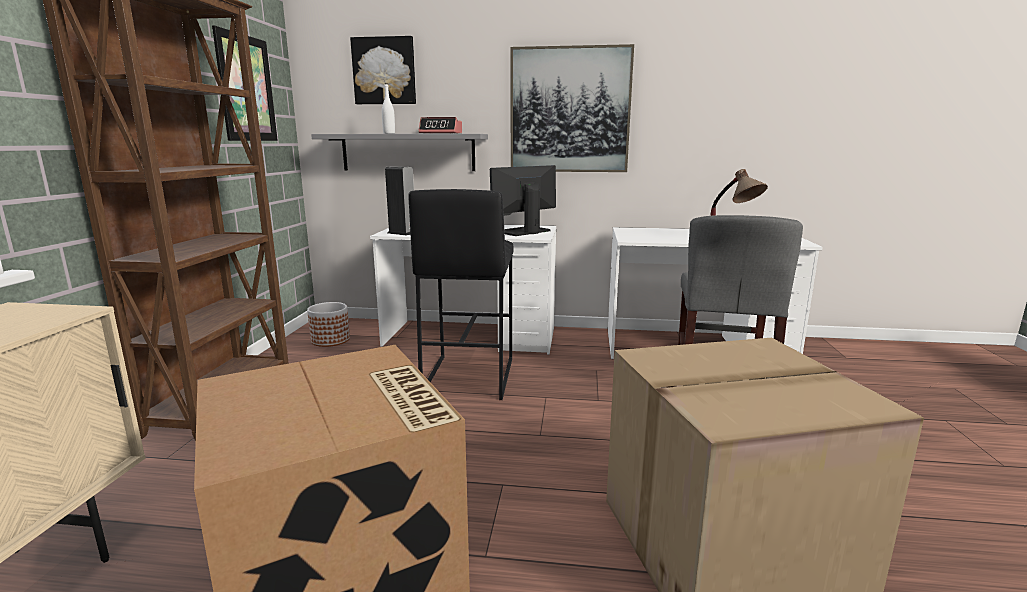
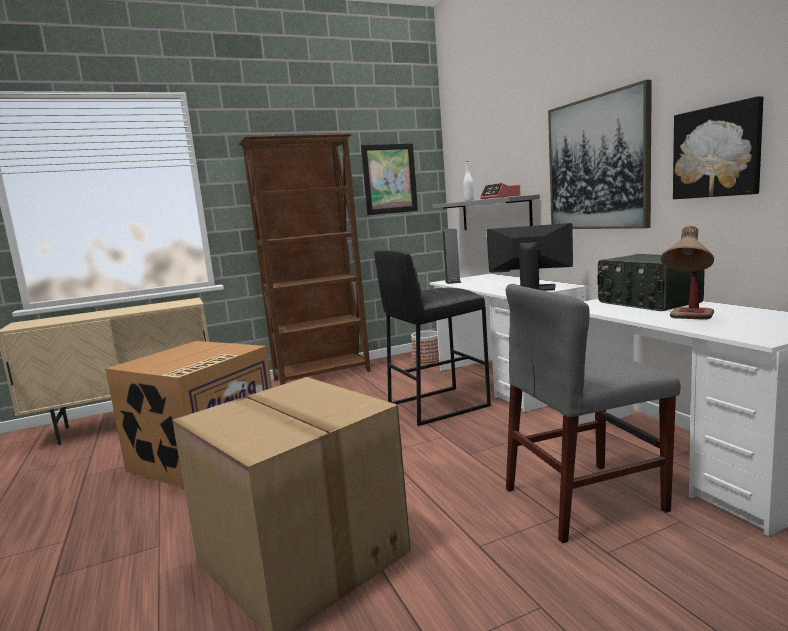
camera: 60 degrees right, 5 degrees down
(384, 71) = (482, 149): picture -> picture (717, 152)
(659, 232) = (647, 303): none -> radio

